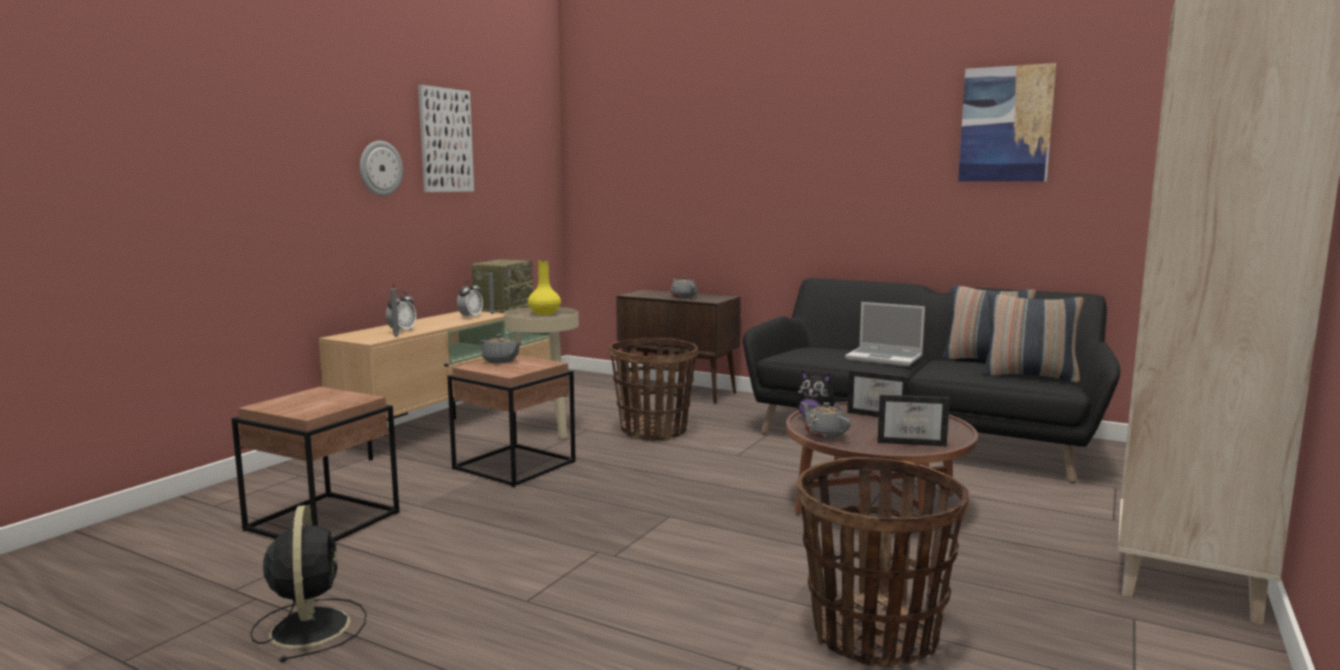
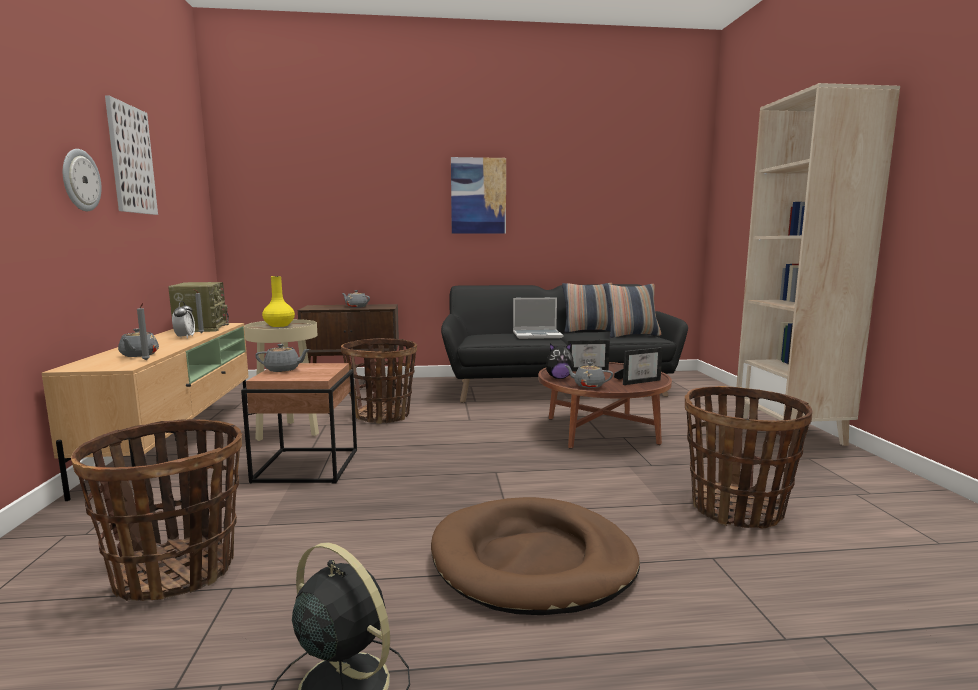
camera: 35 degrees left, 0 degrees up
(323, 521) = (176, 571): brown side table -> basket
(402, 331) = (139, 355): alarm clock -> grey teapot
(563, 602) = (533, 561): none -> brown dog bed
(1006, 124) = (579, 178): picture -> picture (478, 196)

